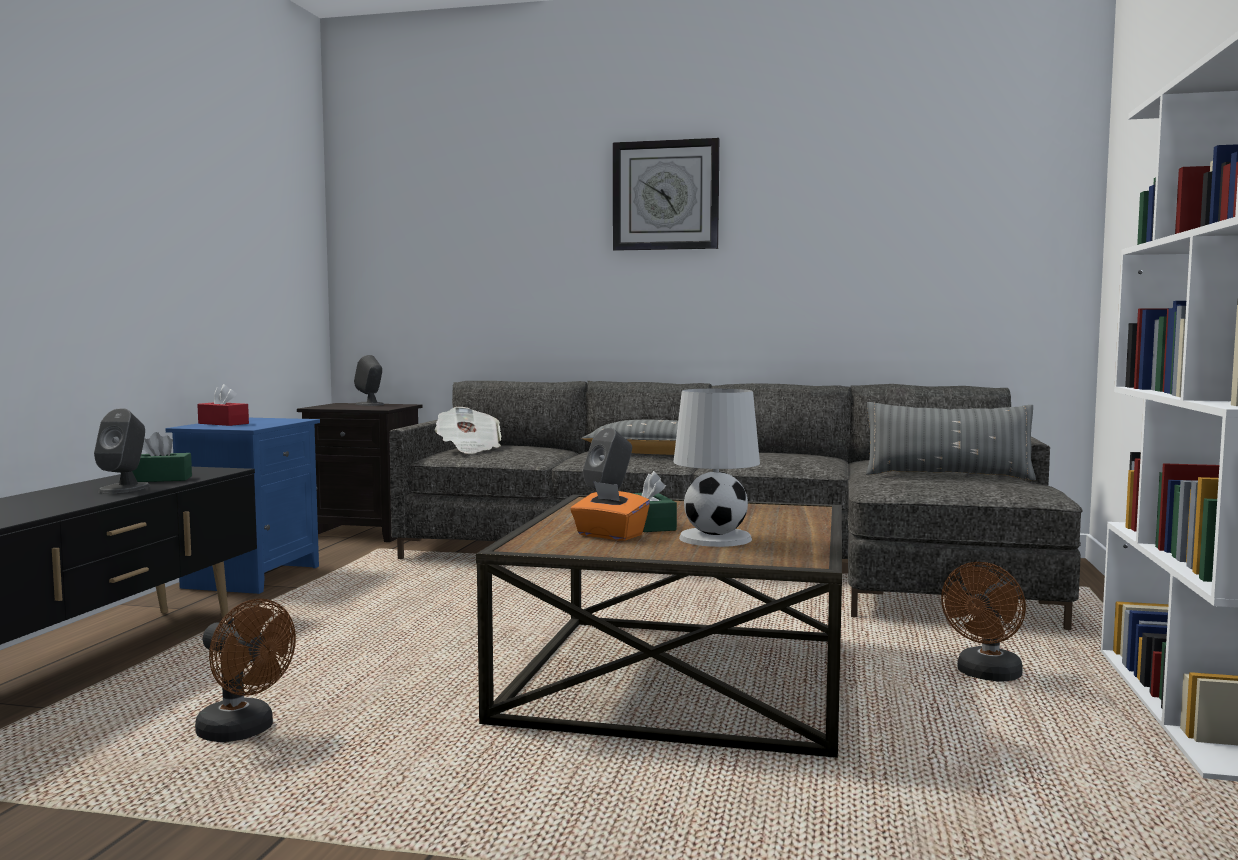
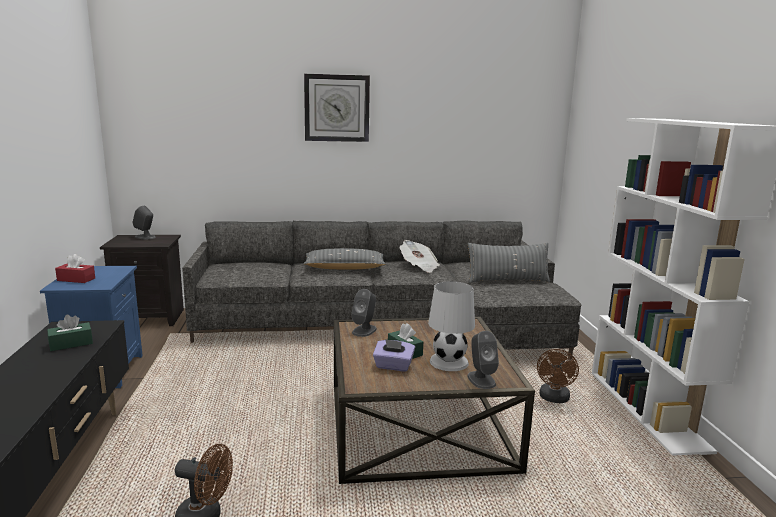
camera: 20 degrees left, 10 degrees up
(124, 488) = (59, 360): grey speaker -> grey speaker (481, 380)
(469, 449) = (228, 270): newspaper -> newspaper (419, 267)
(609, 535) = (393, 366): orange tissue box -> purple tissue box

